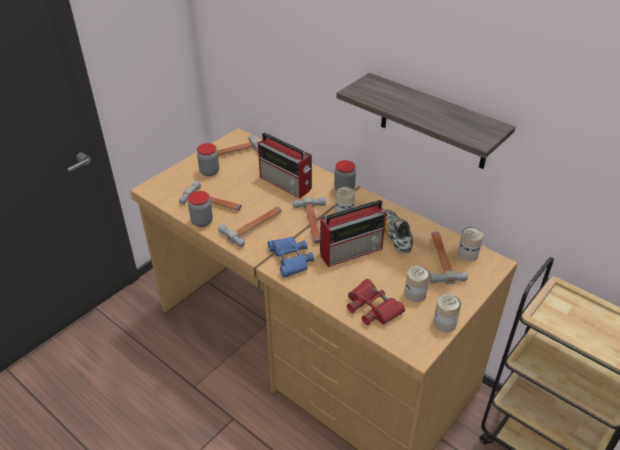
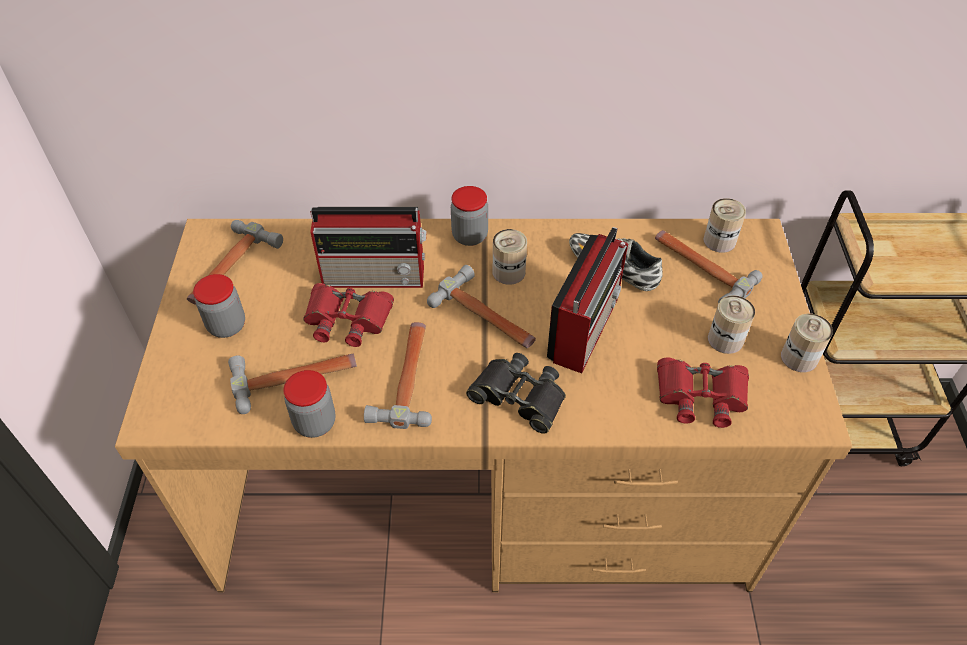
camera: 40 degrees left, 10 degrees up
(256, 193) = (347, 319): none -> red binoculars
(290, 259) = (519, 397): blue binoculars -> black binoculars
(434, 122) = (621, 65): shelf -> none

